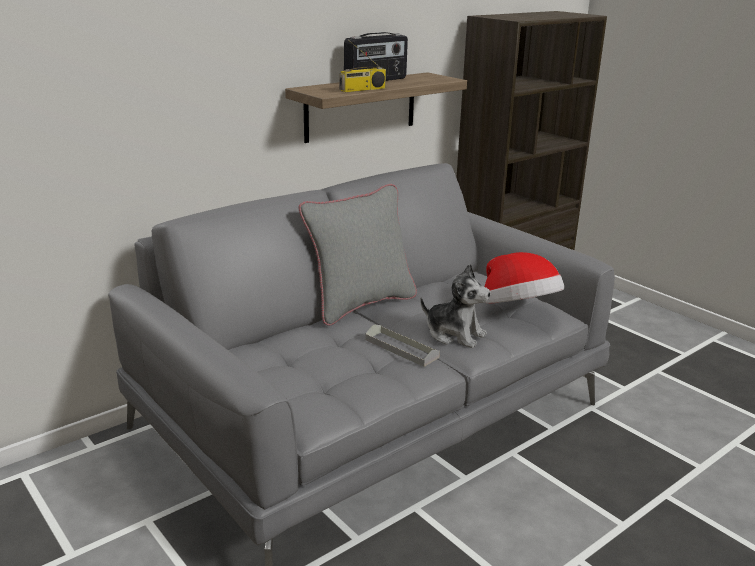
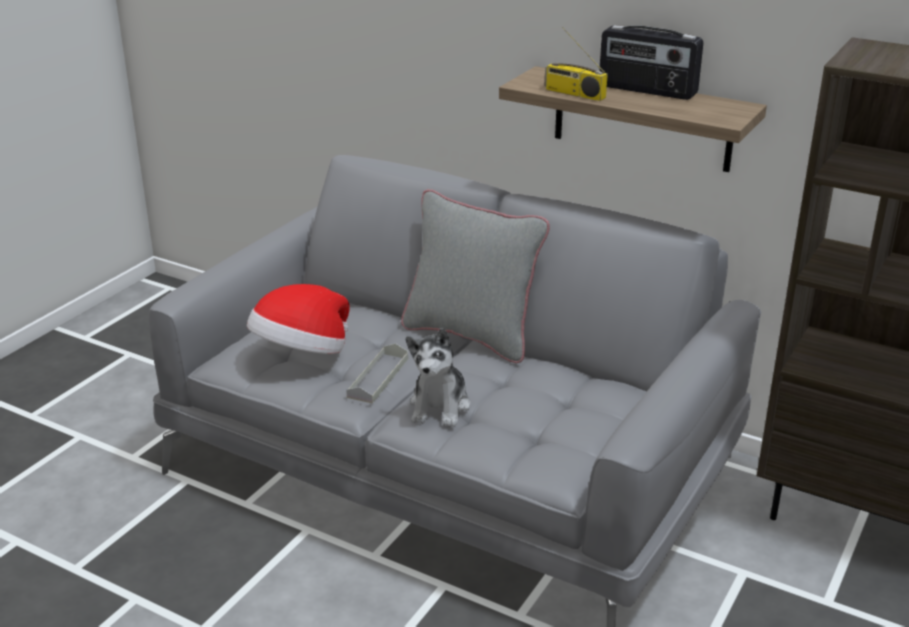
camera: 70 degrees right, 5 degrees up
(518, 310) = (535, 439): hat -> hat (302, 354)

